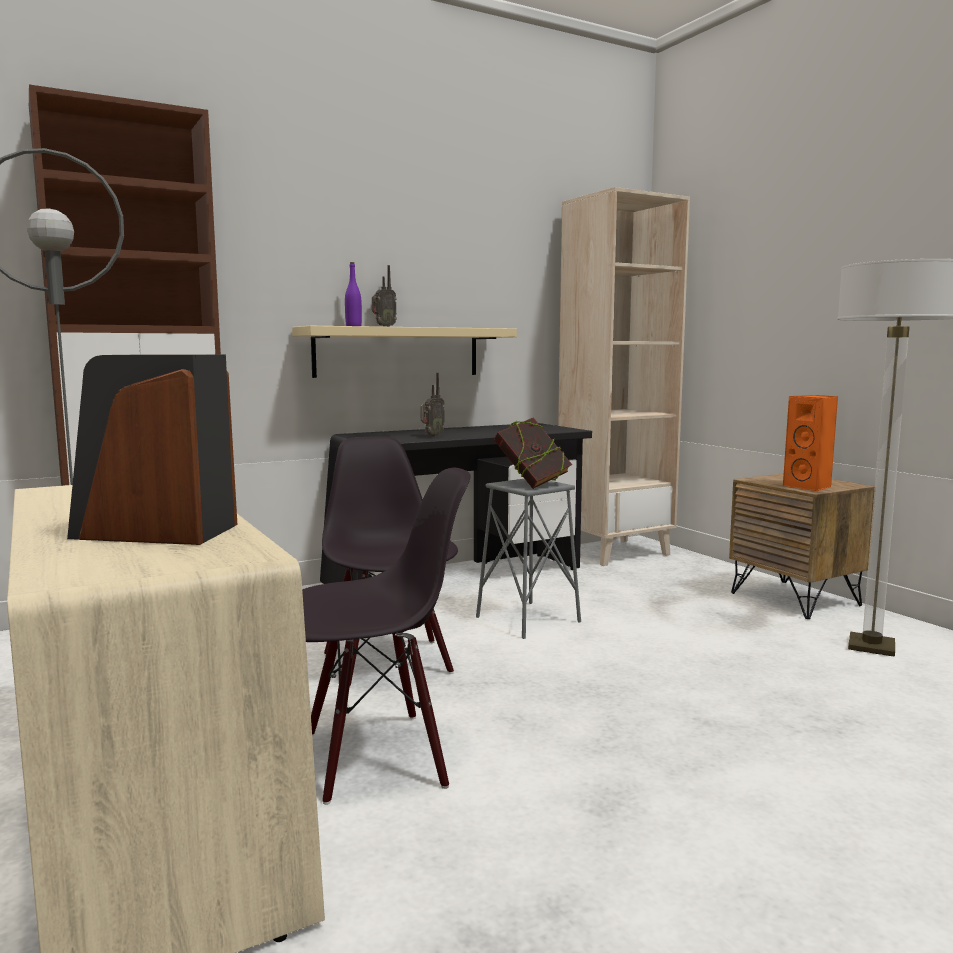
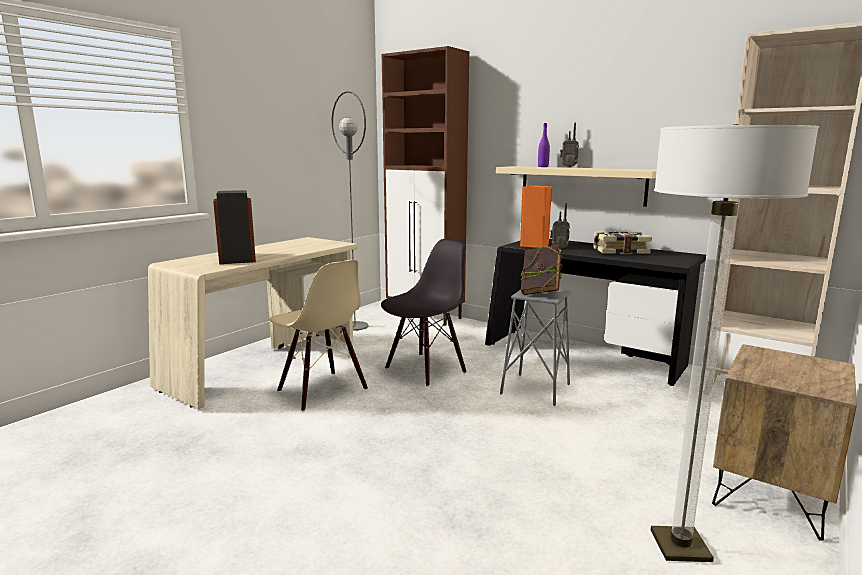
camera: 65 degrees right, 5 degrees up
(375, 757) = (321, 391): black chair -> beige chair
(485, 430) = (620, 251): none -> book
(809, 487) = (763, 373): orange speaker -> orange speaker (534, 245)

